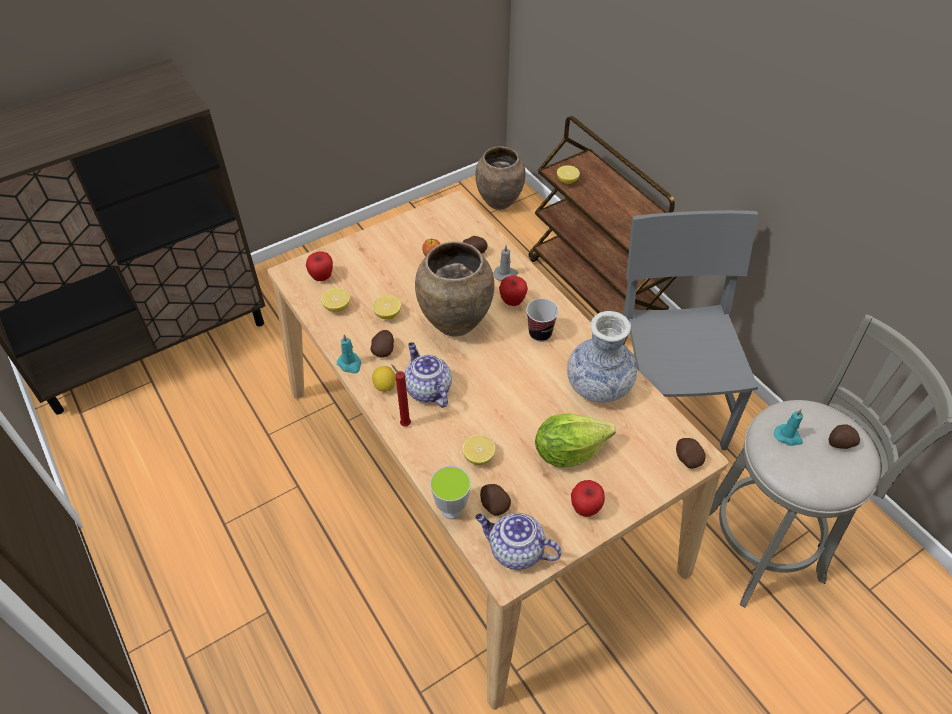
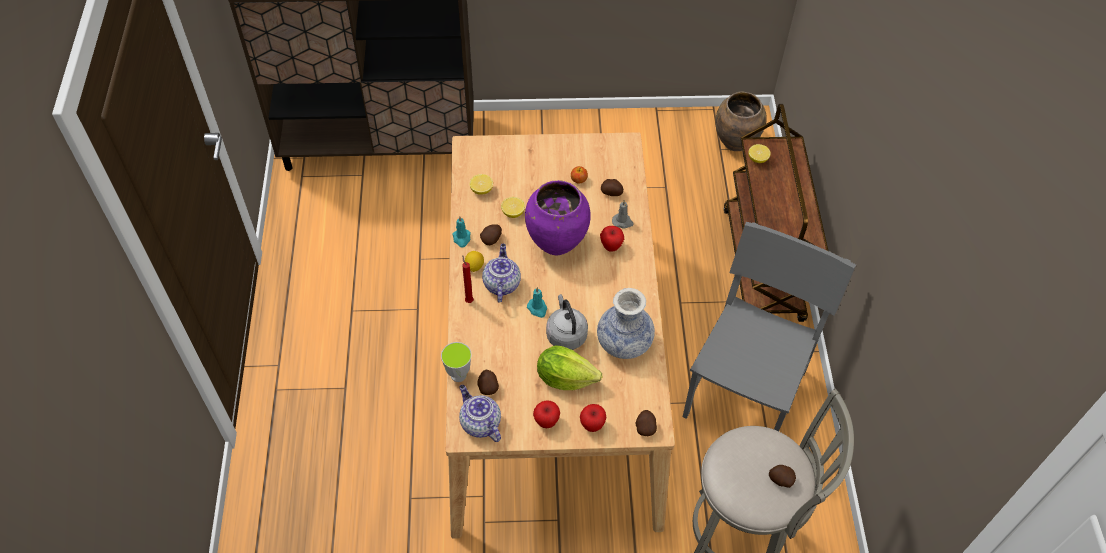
camera: 30 degrees right, 5 degrees up
(322, 277) = (486, 160): apple -> apple (592, 425)
(454, 323) = (556, 243): brown vase -> purple vase
(478, 456) = (501, 349): lemon -> none
(534, 407) = (566, 334): none -> grey kettle
(540, 333) = (612, 281): cup -> none
(788, 436) = (744, 454): turquoise candle -> turquoise candle (537, 308)

